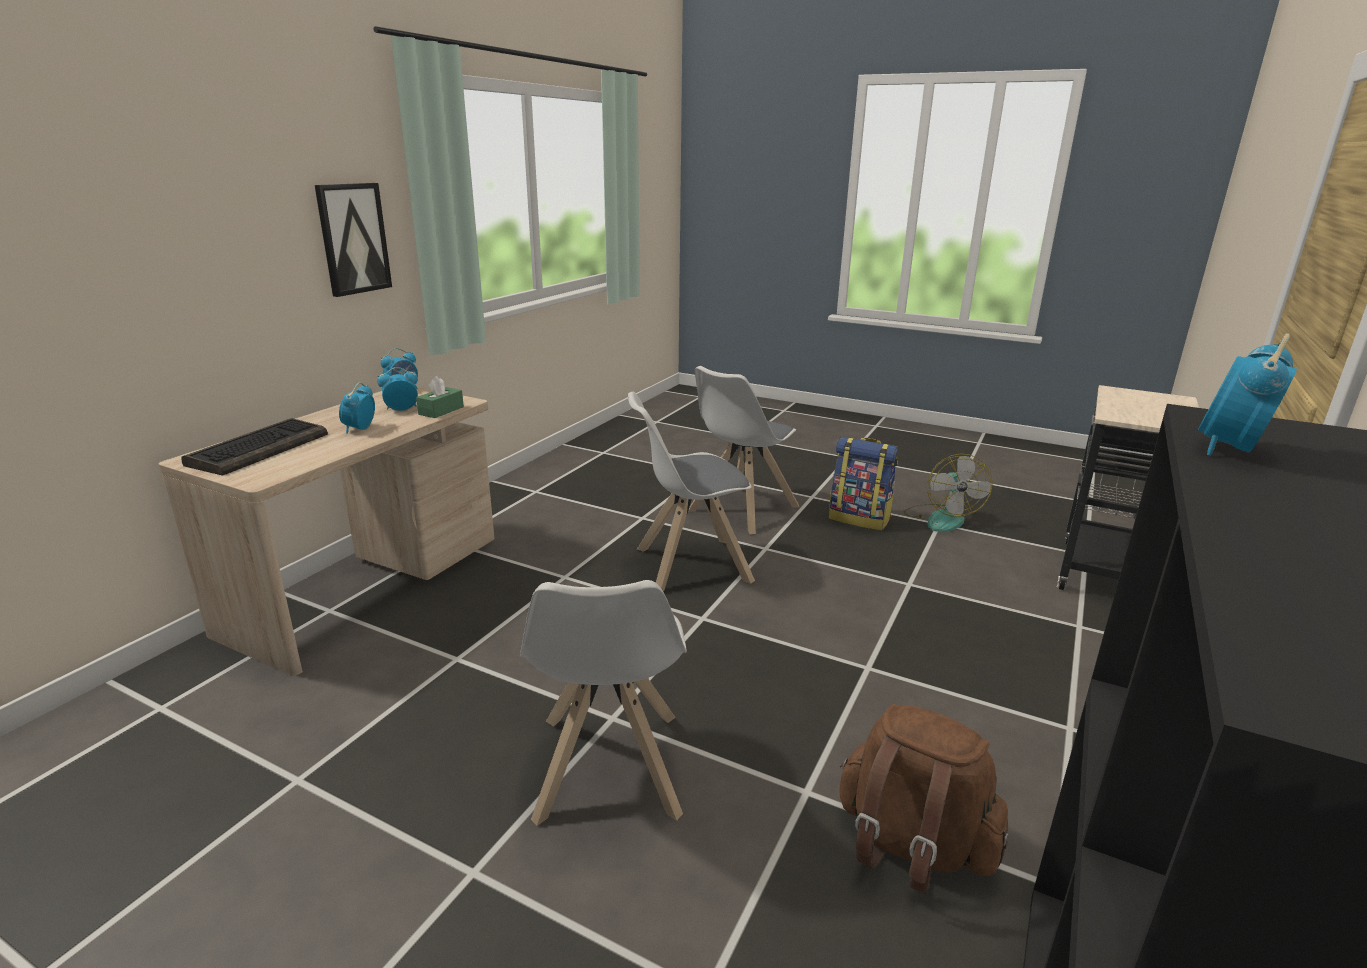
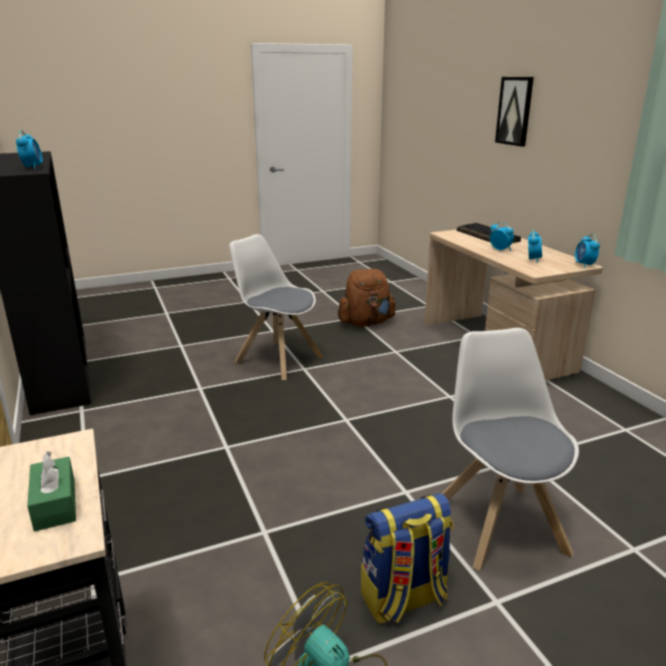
camera: 130 degrees right, 0 degrees up
(353, 239) = (611, 149): picture -> picture (514, 111)
(441, 410) = (520, 265): green tissue box -> green tissue box (55, 504)
(689, 565) = (416, 443): chair -> none
(911, 844) = (145, 395): brown backpack -> brown backpack (366, 323)

